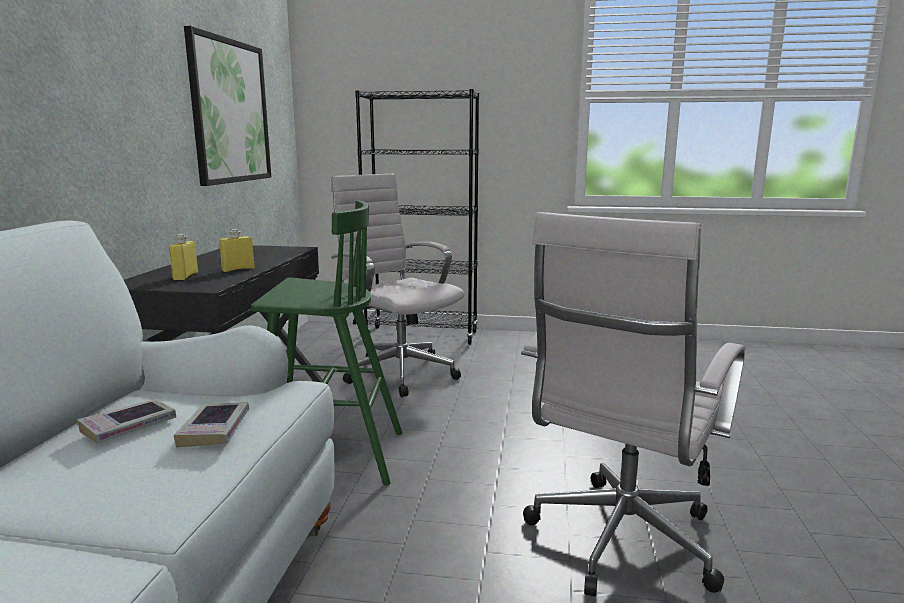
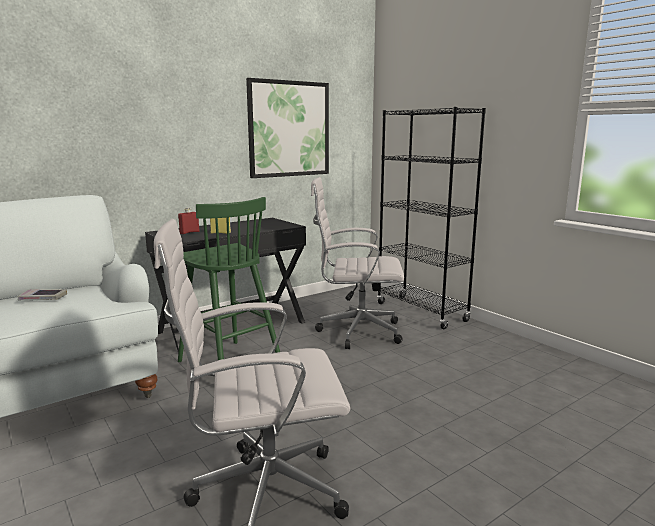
camera: 45 degrees right, 0 degrees up
(185, 276) = (189, 232): yellow bottle -> red bottle
(214, 429) = (54, 309): book -> none
(398, 372) = (356, 332): white office chair -> white office chair turned 90 degrees counterclockwise

